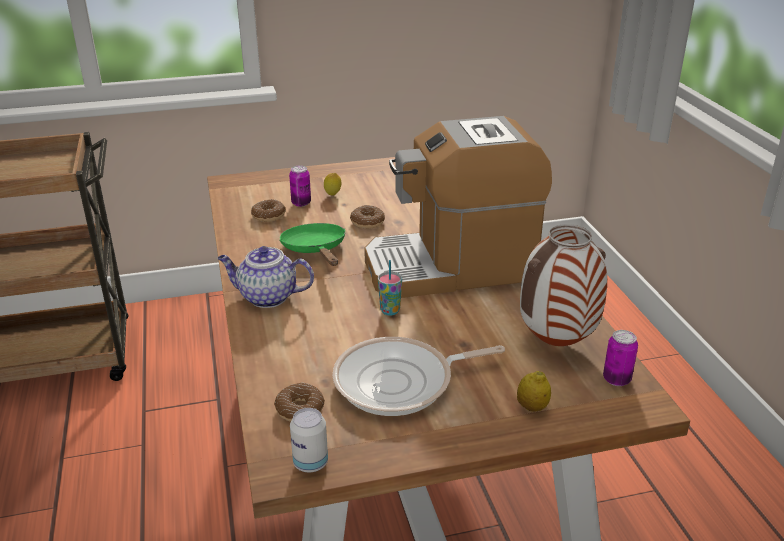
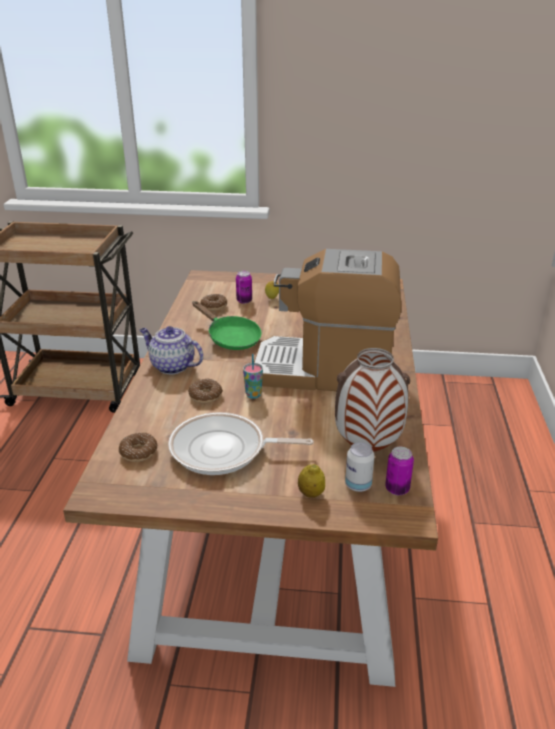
camera: 20 degrees right, 0 degrees up
(310, 463) = (119, 492): can -> can (358, 485)
(315, 250) = (230, 338): green frying pan -> green frying pan turned 135 degrees clockwise
(367, 222) = (283, 324): donut -> donut (205, 396)

